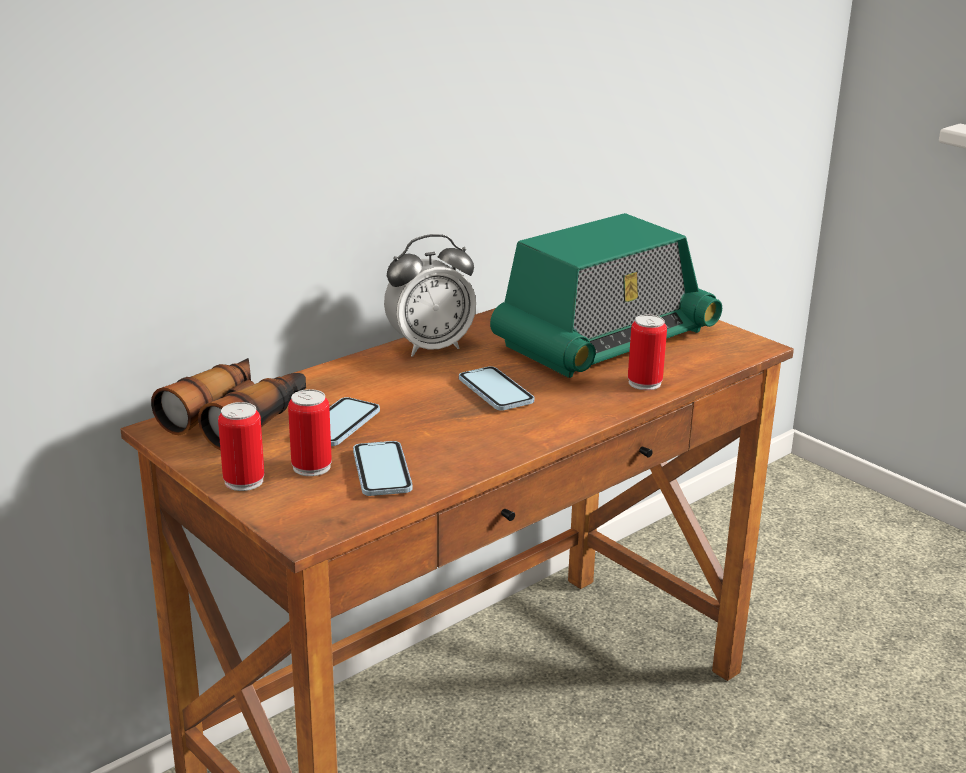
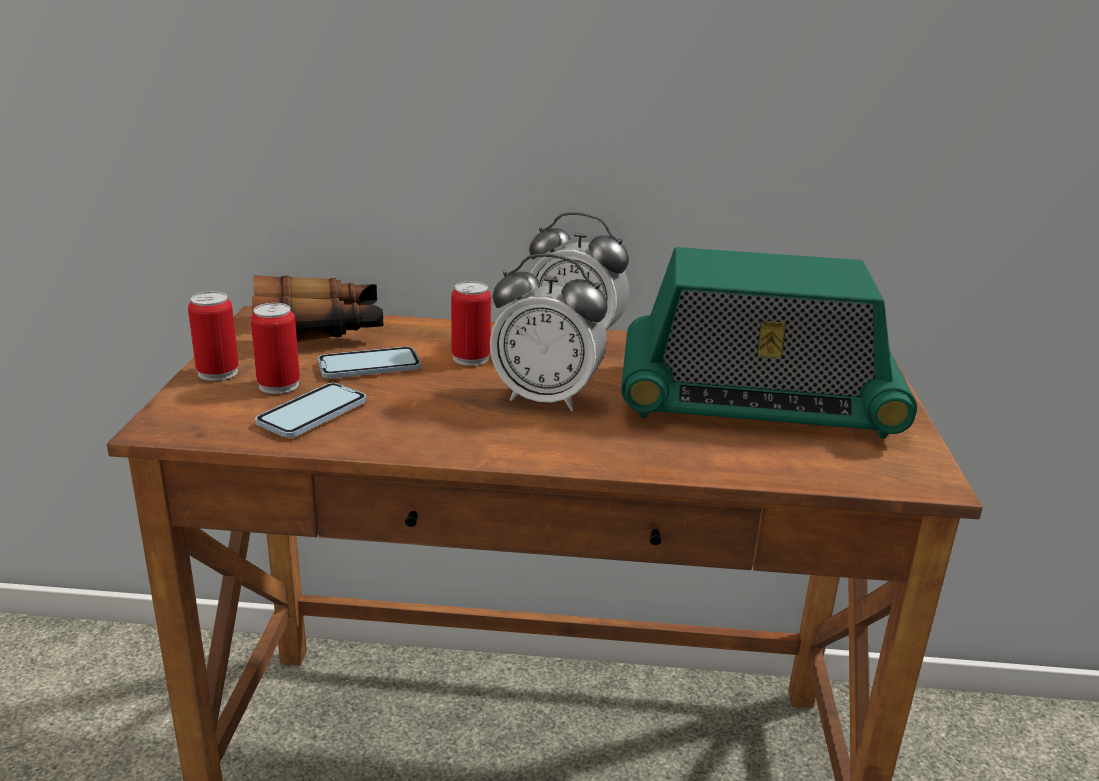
camera: 45 degrees right, 0 degrees up
(495, 391) = (546, 398): phone -> alarm clock
(644, 383) = (707, 456): can -> can (471, 358)

